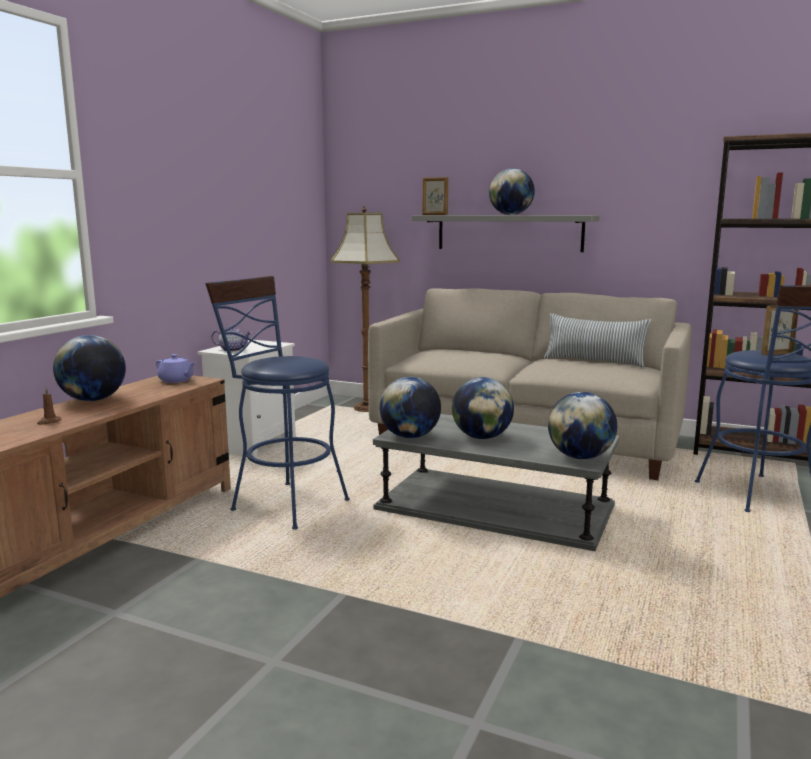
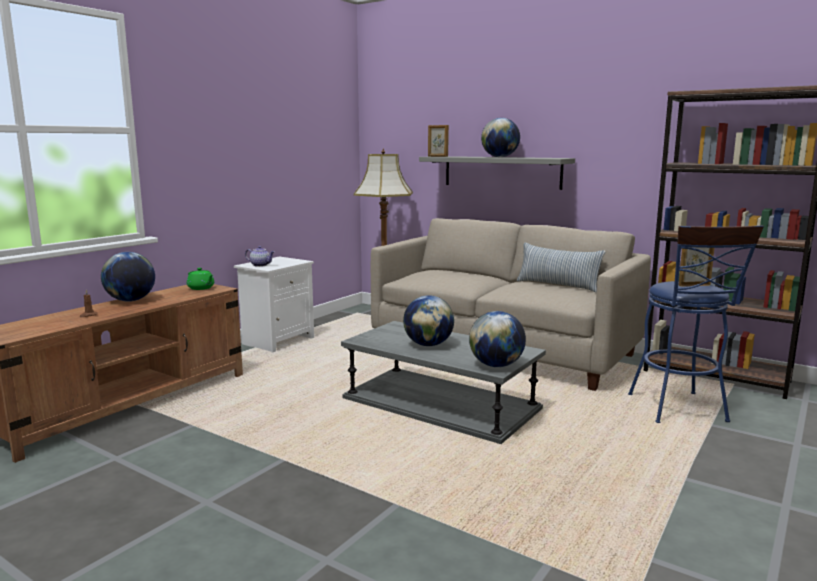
camera: 10 degrees right, 0 degrees up
(176, 380) = (201, 288): purple teapot -> green teapot
(283, 503) = (276, 388): blue stool -> none
(410, 436) = (371, 341): globe -> none

